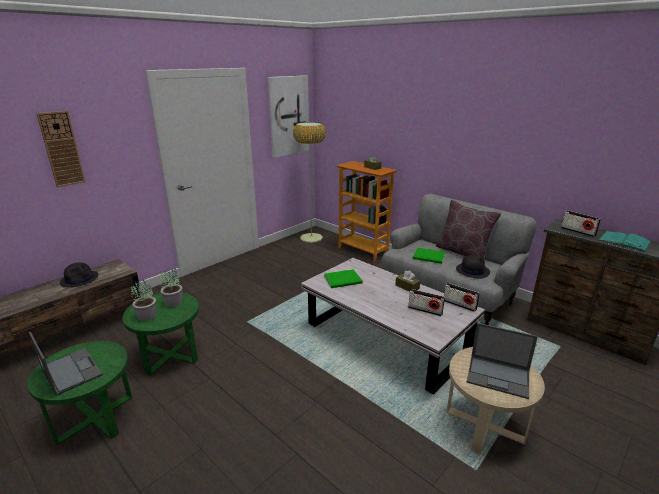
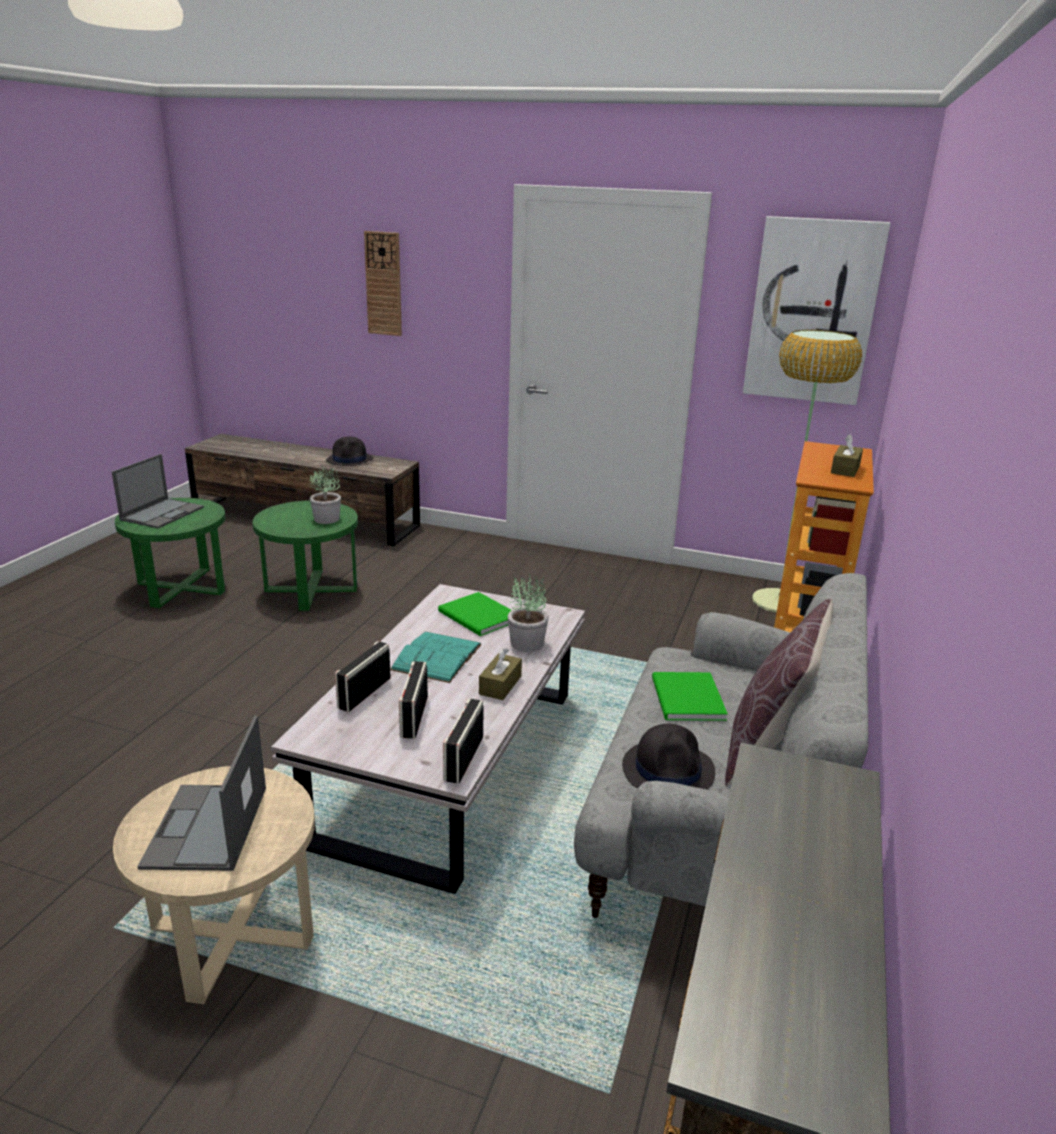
camera: 65 degrees right, 0 degrees up
(146, 315) = (286, 514): potted plant -> potted plant (527, 643)
(578, 232) = (780, 808): radio -> radio (364, 693)
(624, 241) = (780, 914): turquoise book -> turquoise book (437, 657)

